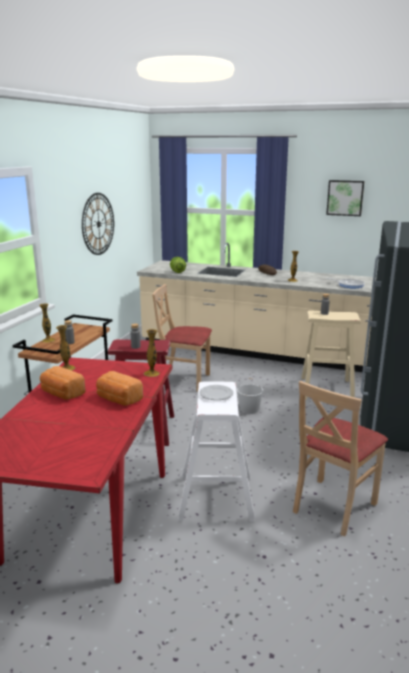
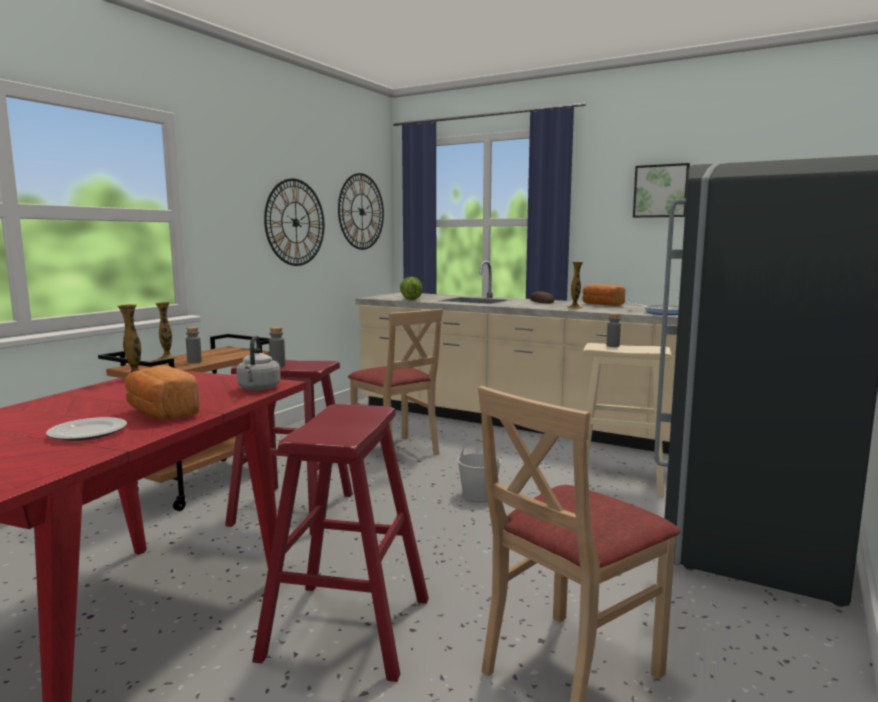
camera: 10 degrees right, 10 degrees down
(61, 393) = (81, 402): bread -> bread (601, 305)
(133, 205) = (361, 211): none -> wall clock
(151, 373) = (258, 389): vase -> grey kettle
(184, 380) = (396, 451): beige chair -> beige chair turned 150 degrees counterclockwise
(216, 394) = (343, 419): plate -> plate (89, 432)
(216, 498) = (347, 628): white stool -> red stool

